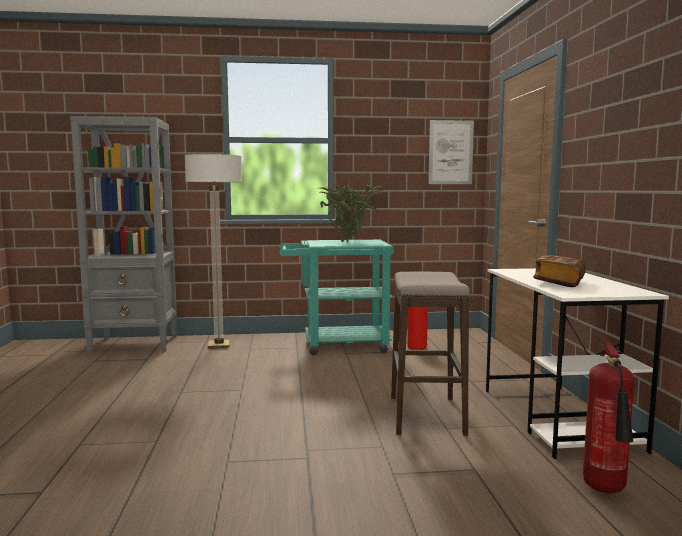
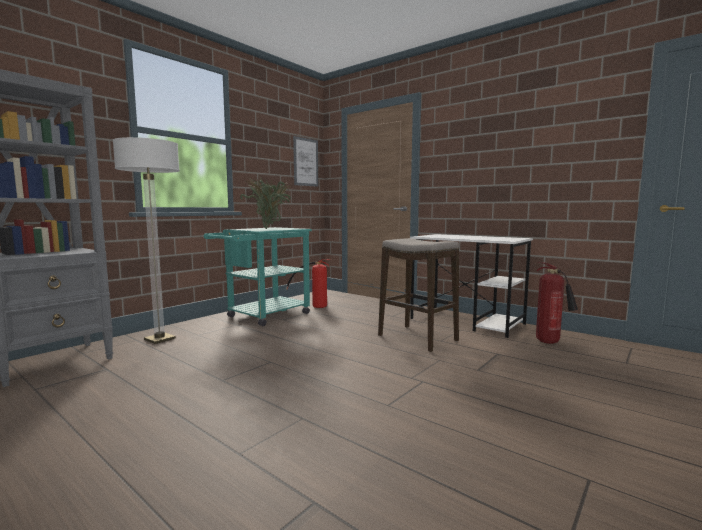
camera: 45 degrees left, 0 degrees up
(559, 283) = (476, 238): book -> none

